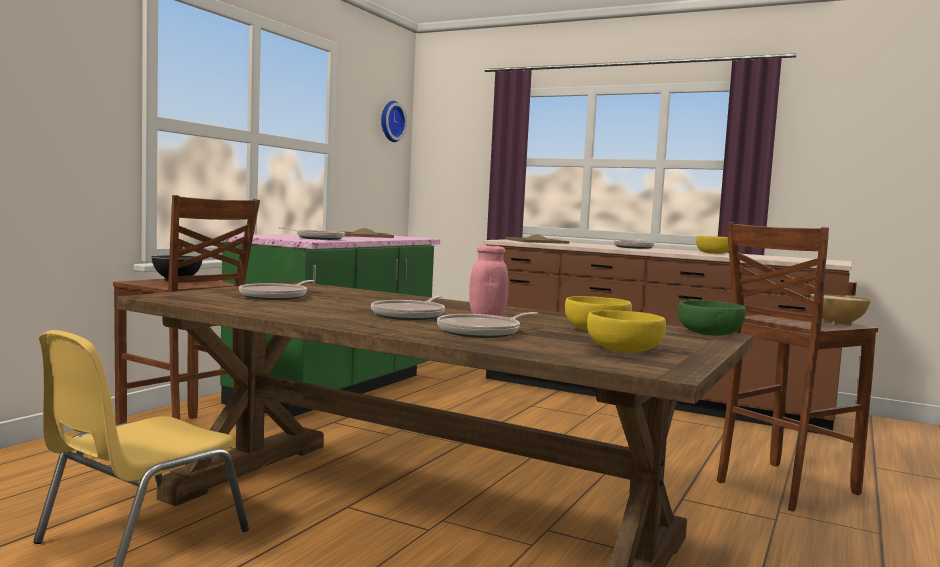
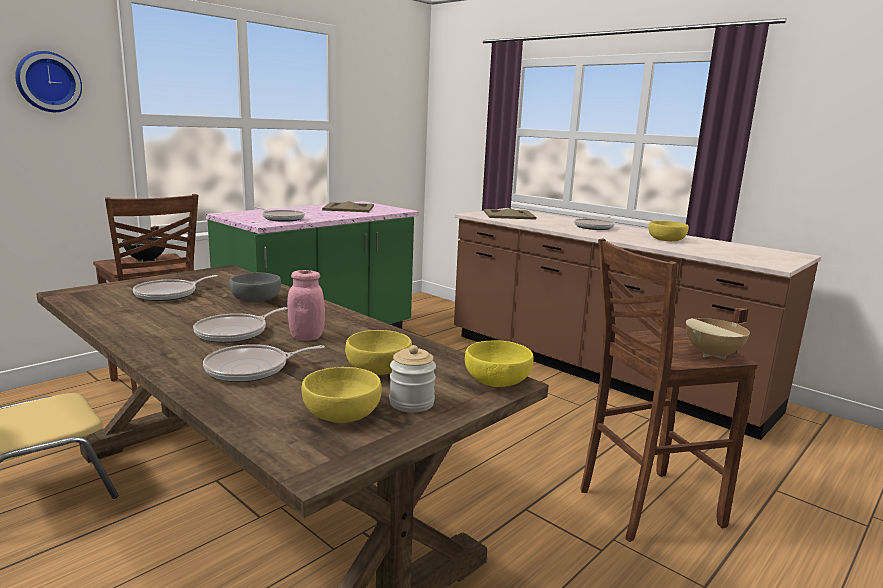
camera: 15 degrees right, 10 degrees up
(379, 299) = (257, 300): none -> grey bowl
(390, 121) = (401, 93): wall clock -> wall clock (48, 82)
(667, 344) = (411, 403): none -> jar
(709, 333) = (498, 380): green bowl -> yellow bowl

